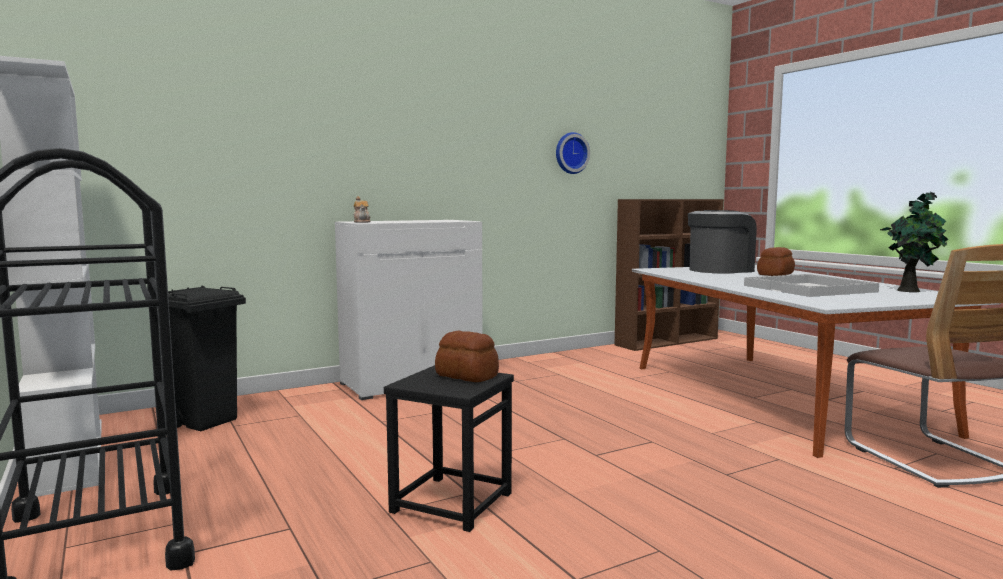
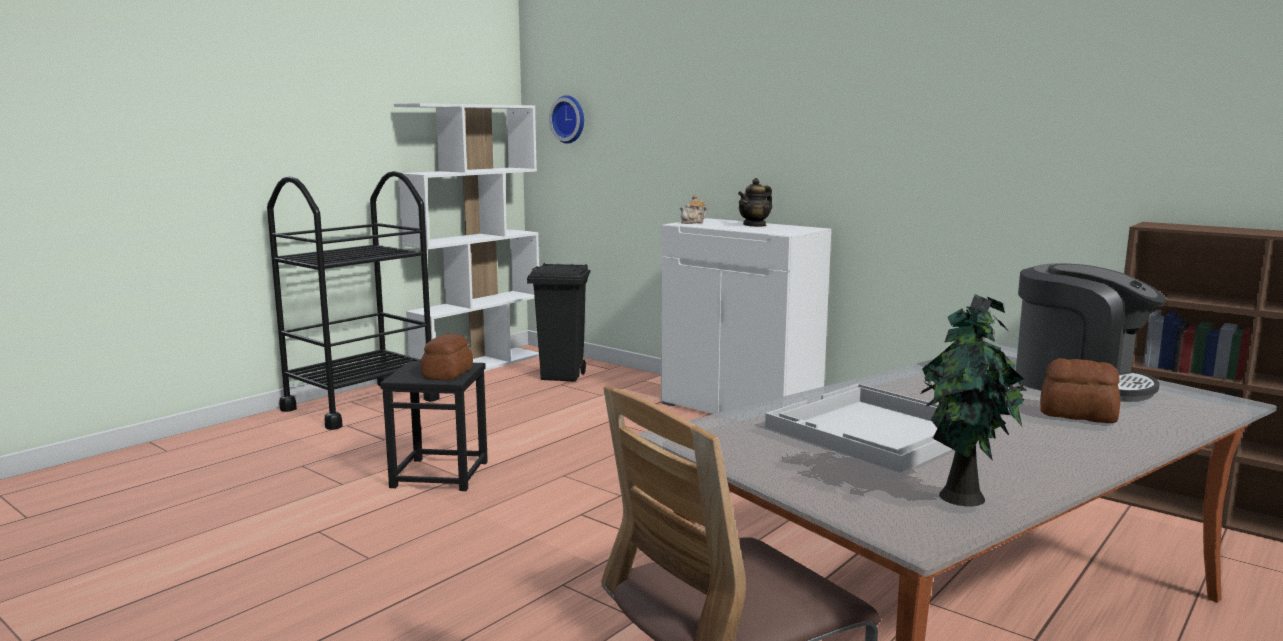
camera: 70 degrees right, 5 degrees up
(408, 220) = (755, 225): none -> teapot
(570, 153) = (1046, 138): wall clock -> wall clock (569, 119)

